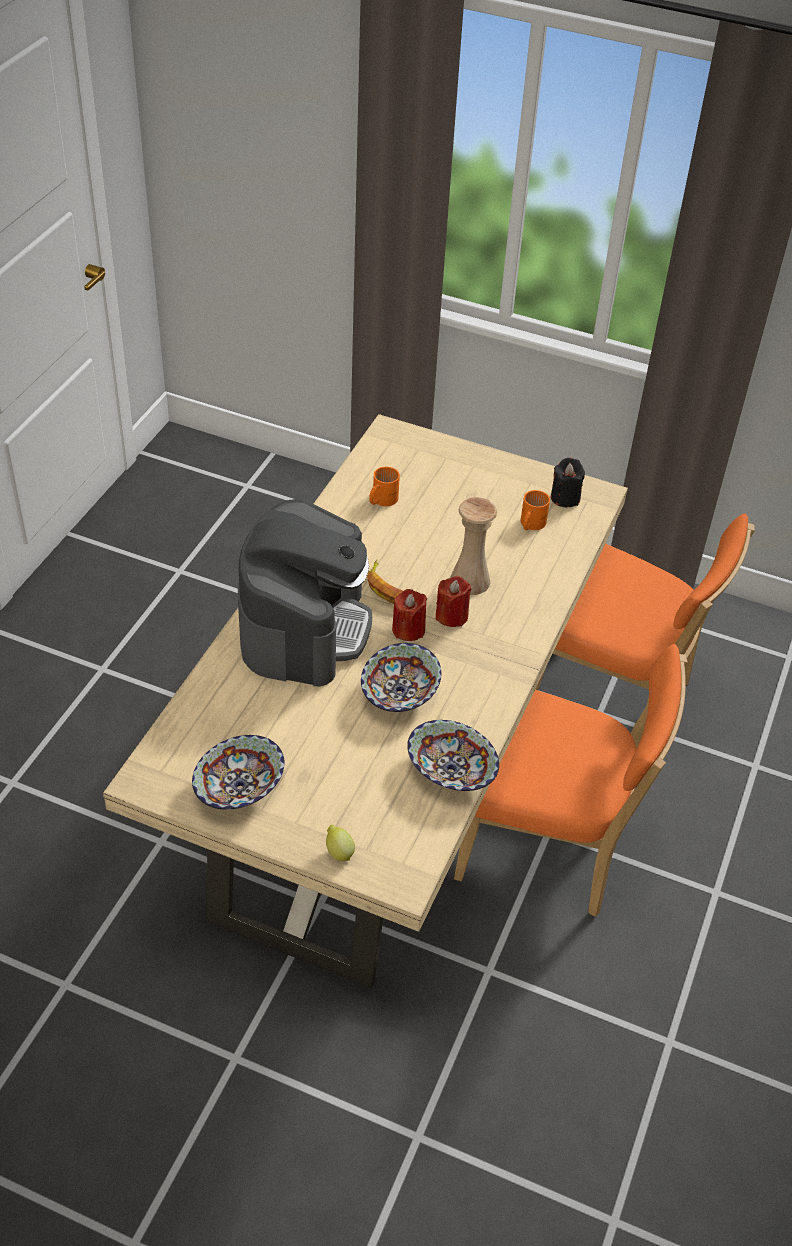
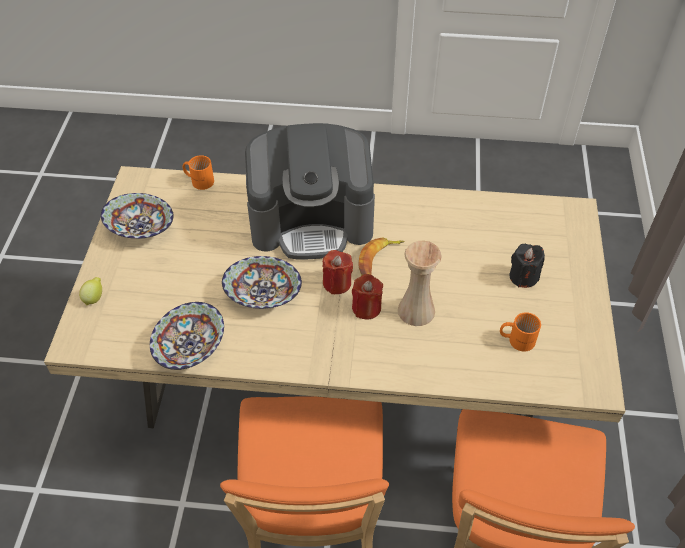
camera: 75 degrees right, 5 degrees up
(381, 500) = (484, 228): orange mug -> orange mug (199, 180)
(565, 498) = (572, 359): black candle -> black candle (523, 277)

